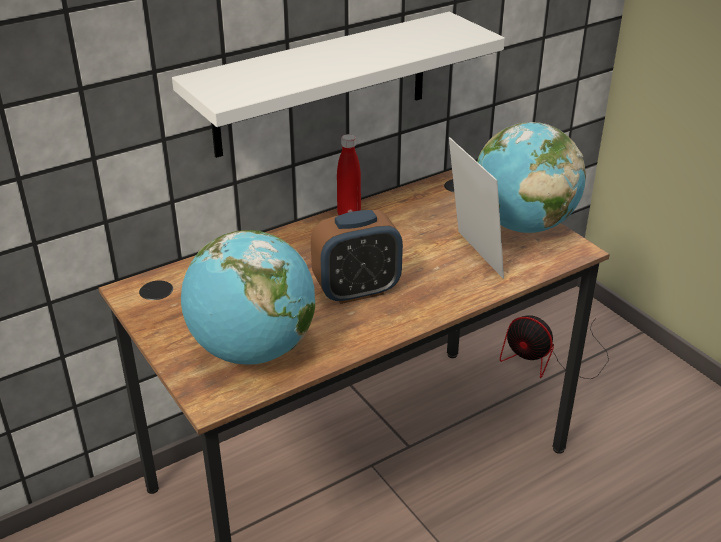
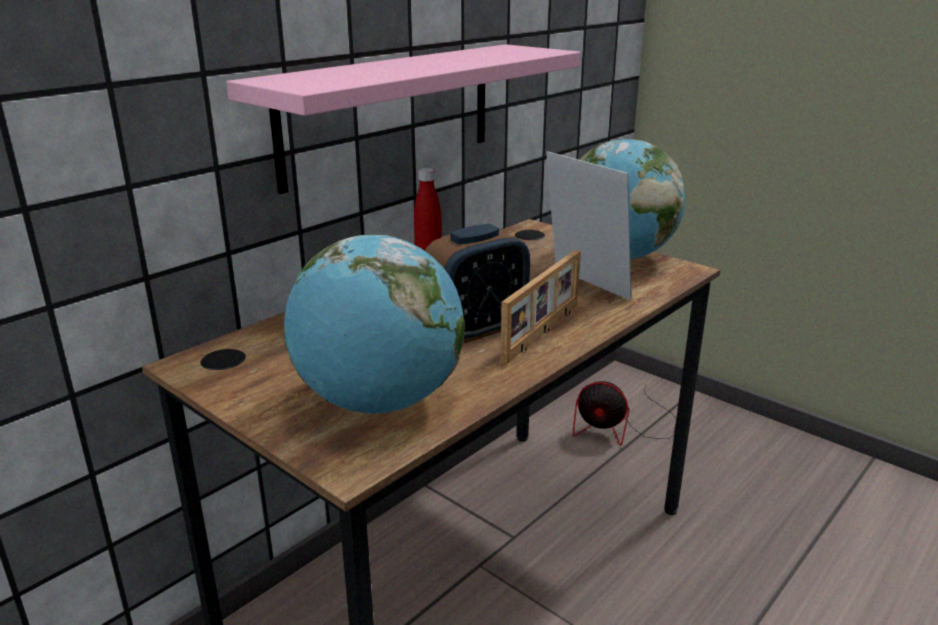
camera: 15 degrees left, 10 degrees down
(322, 84) = (390, 113): white shelf -> pink shelf
(409, 302) = (543, 332): none -> picture frame

